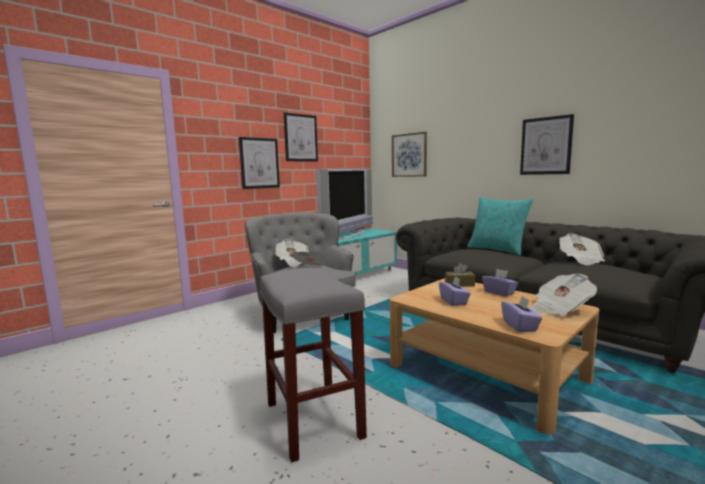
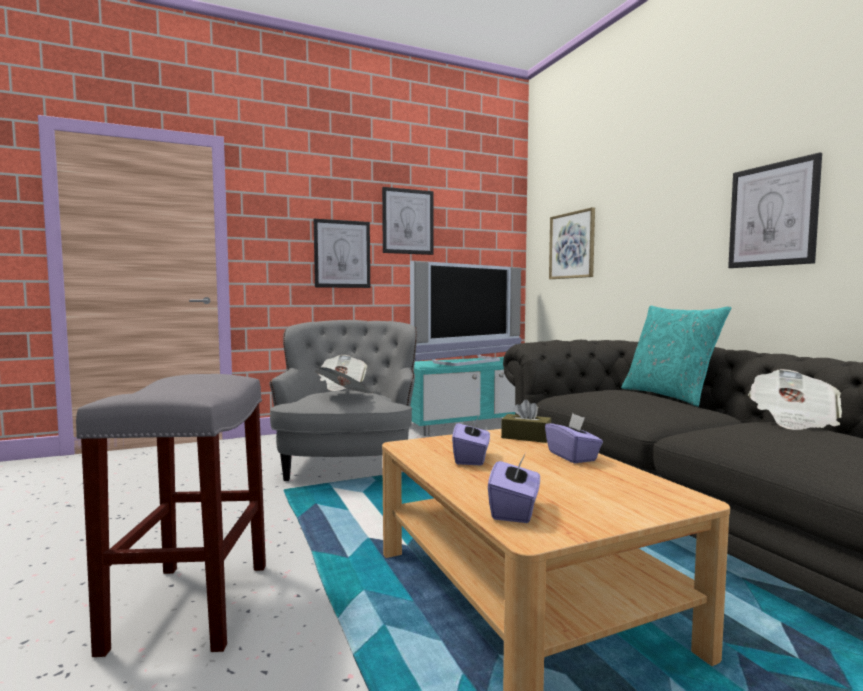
camera: 20 degrees right, 5 degrees down
(559, 309) = (641, 496): newspaper -> none

